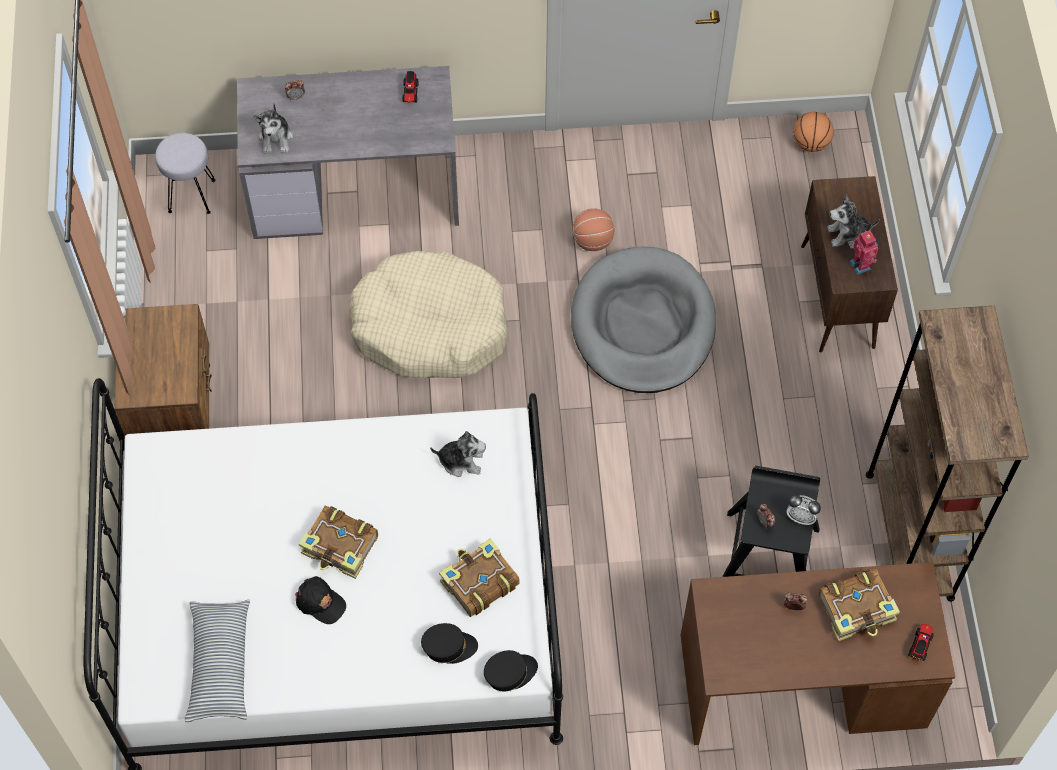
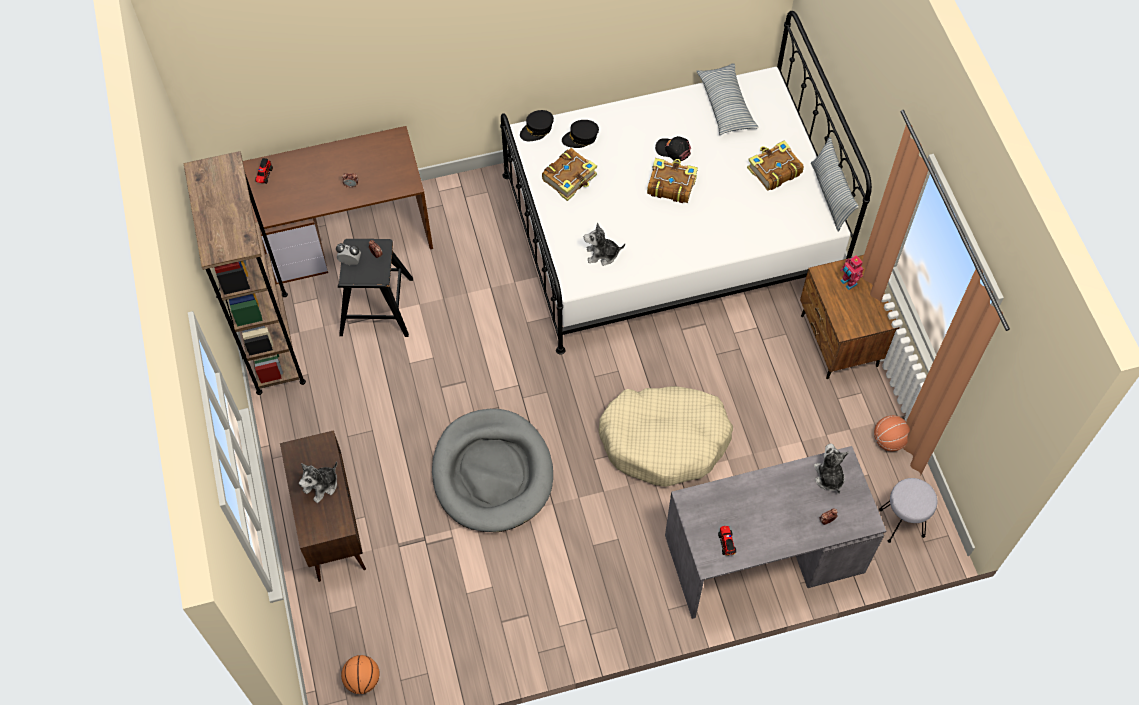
camera: 170 degrees right, 0 degrees up
(128, 492) = (830, 195): none -> pillow
(592, 241) = (547, 542): basketball -> basketball (889, 440)
(848, 234) = (322, 486): plush toy -> plush toy turned 150 degrees clockwise
(857, 609) = (307, 190): book -> book (773, 170)
(861, 265) = (310, 459): toy robot -> toy robot (848, 283)

